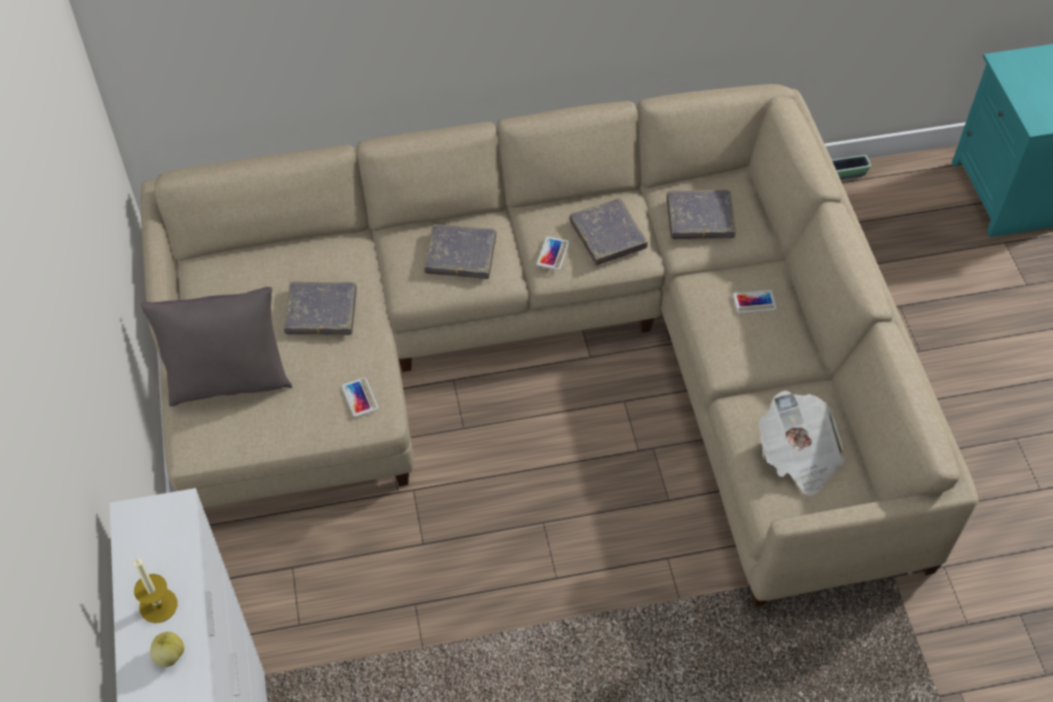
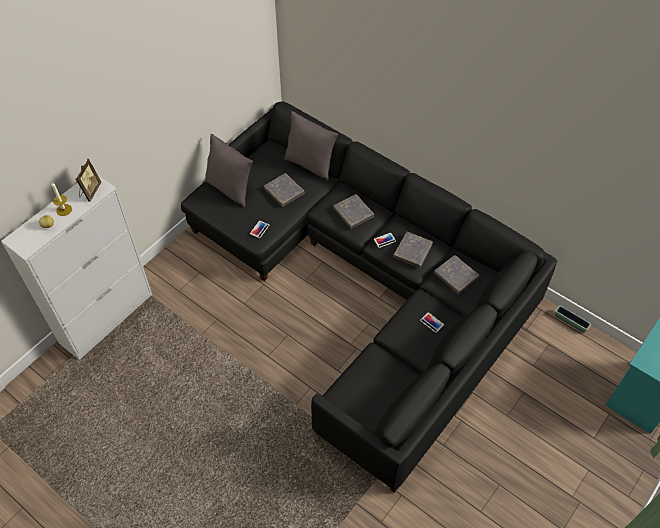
camera: 50 degrees right, 0 degrees up
(159, 535) = (90, 191): none -> picture frame
(302, 242) = (310, 164): none -> grey pillow
(549, 355) = (365, 284): beige sofa -> black sofa
(798, 456) = (369, 387): newspaper -> none

